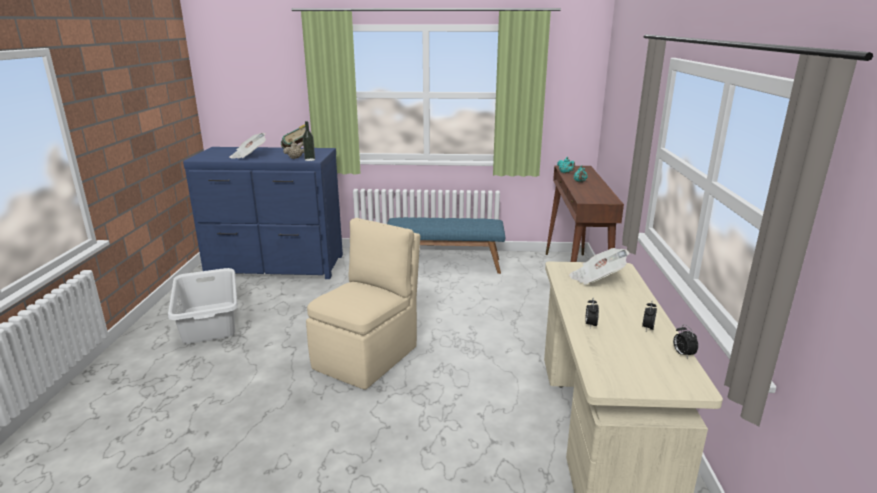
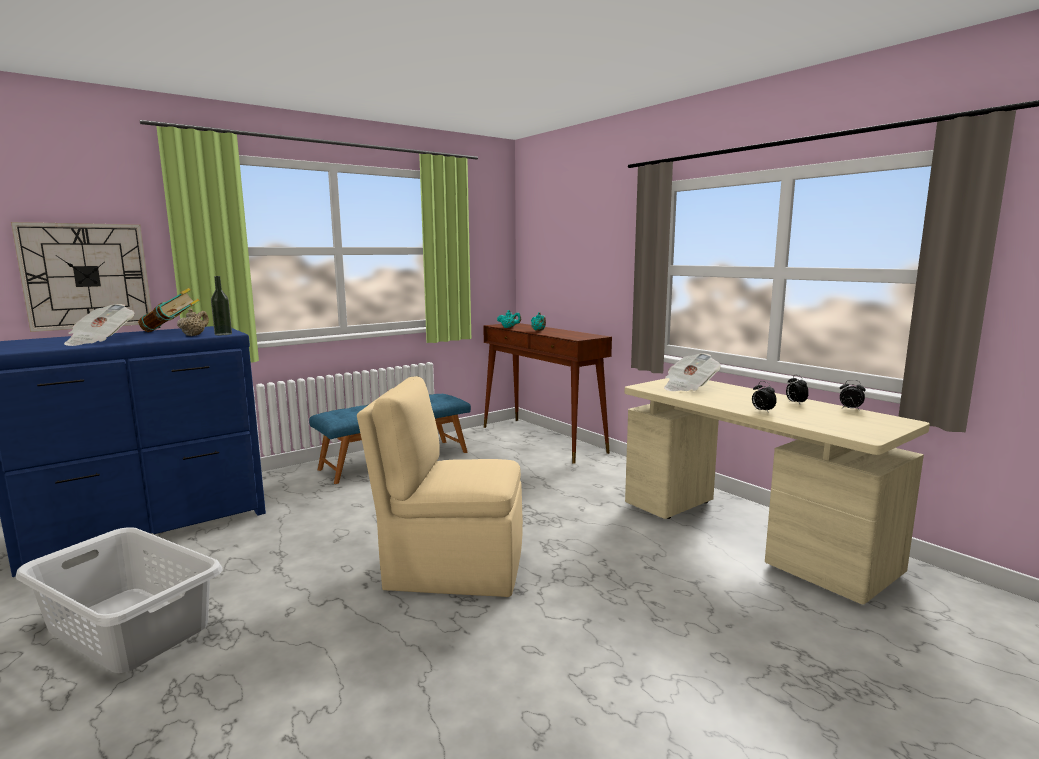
camera: 40 degrees left, 10 degrees down
(266, 109) = (86, 276): none -> wall clock
(368, 356) = (451, 568): beige chair -> beige chair turned 75 degrees counterclockwise

